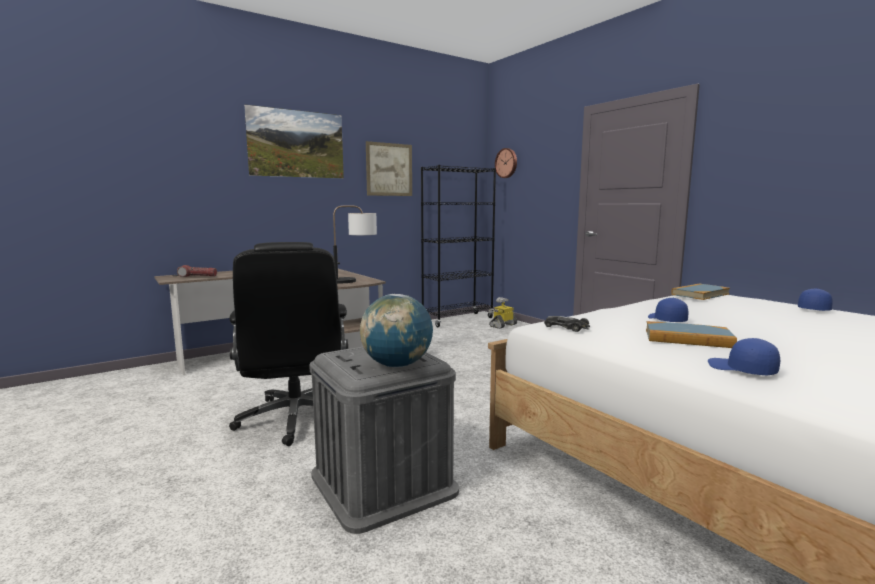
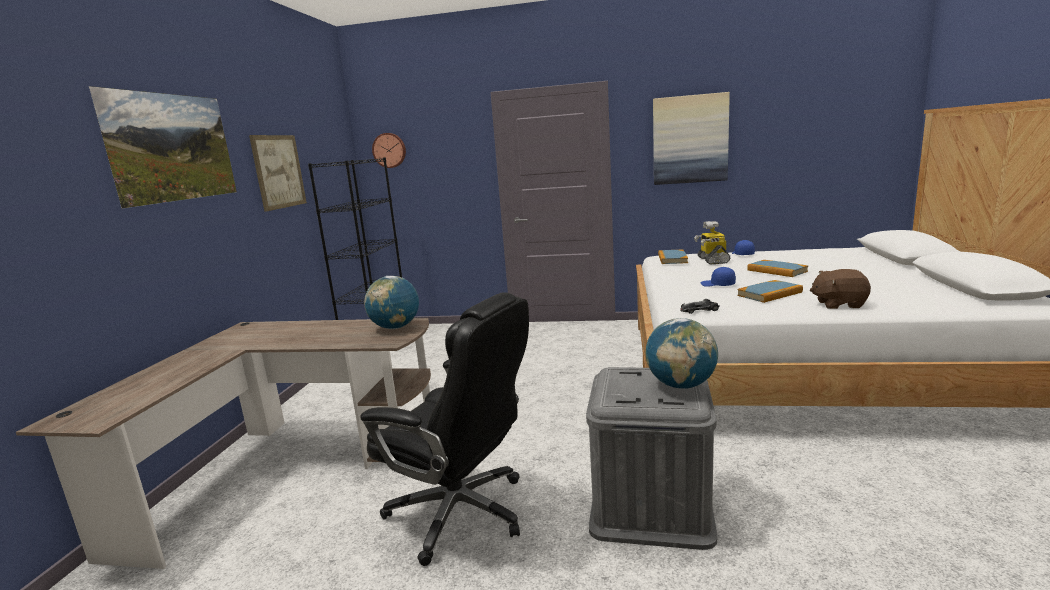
camera: 45 degrees left, 5 degrees up
(197, 276) = (124, 400): flashlight -> none
(355, 280) = (395, 327): table lamp -> globe
(502, 325) = (435, 333): toy robot -> toy robot (712, 260)
(741, 370) = (838, 304): blue cap -> brown plush toy
(786, 327) = (777, 271): none -> book
(797, 150) = (690, 139): none -> picture

